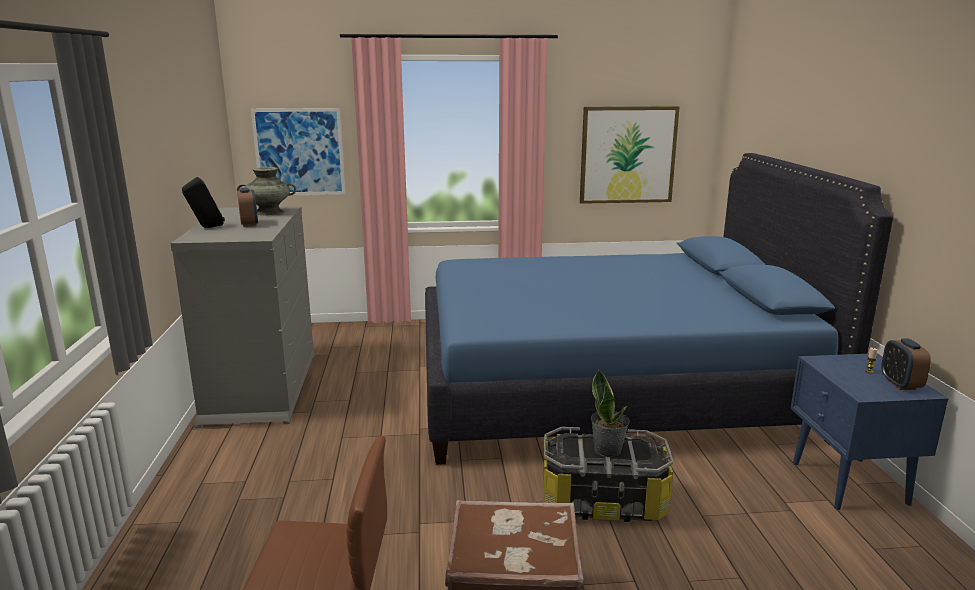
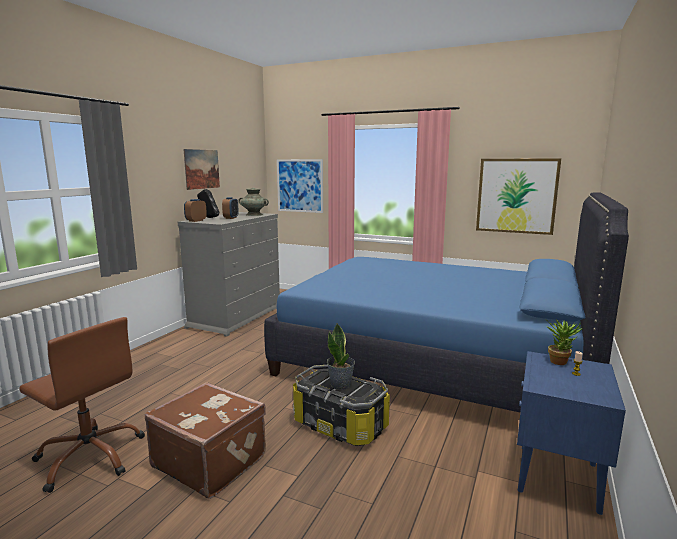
camera: 30 degrees right, 5 degrees down
(175, 140) = (202, 169): none -> picture
(839, 360) = (560, 361): none -> potted plant
(900, 384) = (591, 389): alarm clock -> alarm clock (196, 221)

